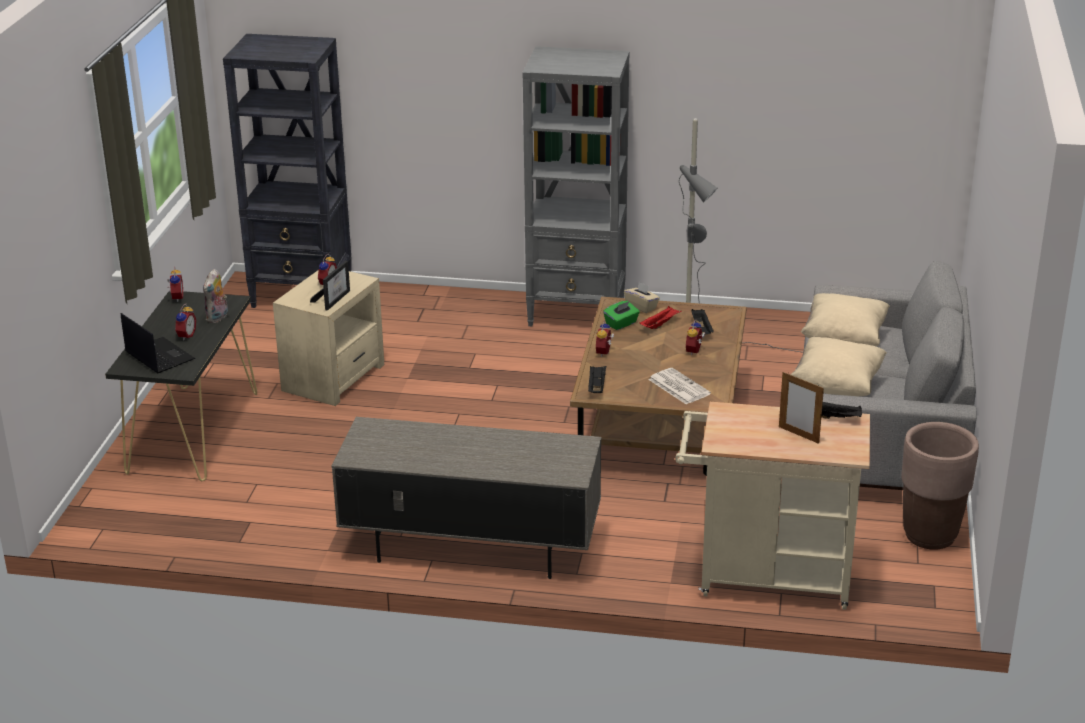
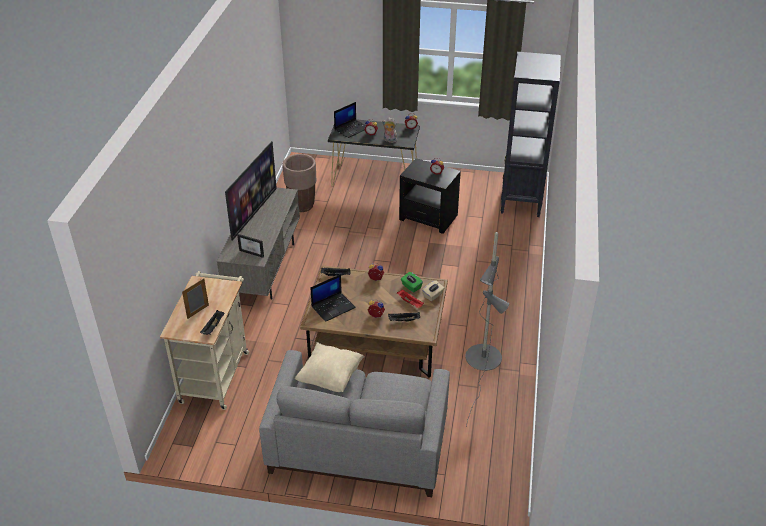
camera: 90 degrees right, 10 degrees up
(334, 299) = (419, 176): picture frame -> picture frame (253, 252)
(334, 377) = (428, 217): beige side table -> black side table
(434, 459) = (253, 213): none -> television
(577, 313) = (513, 308): grey bookcase -> none
(678, 387) = (333, 307): newspaper -> laptop
(844, 339) = (392, 388): beige pillow -> none
(930, 536) = (241, 452): brown planter -> brown planter (302, 206)

